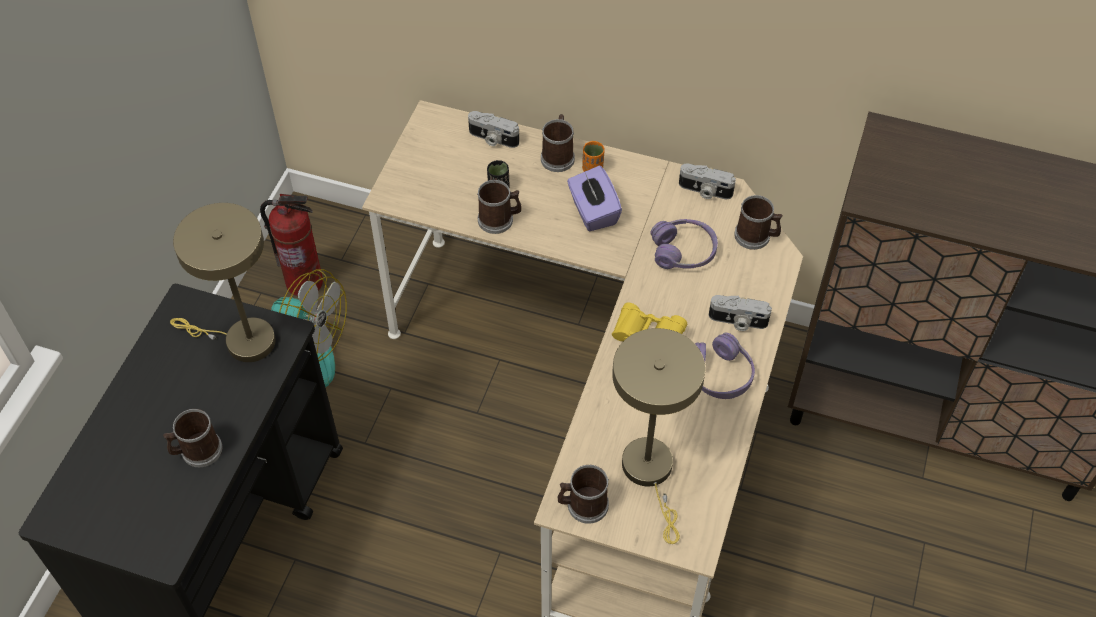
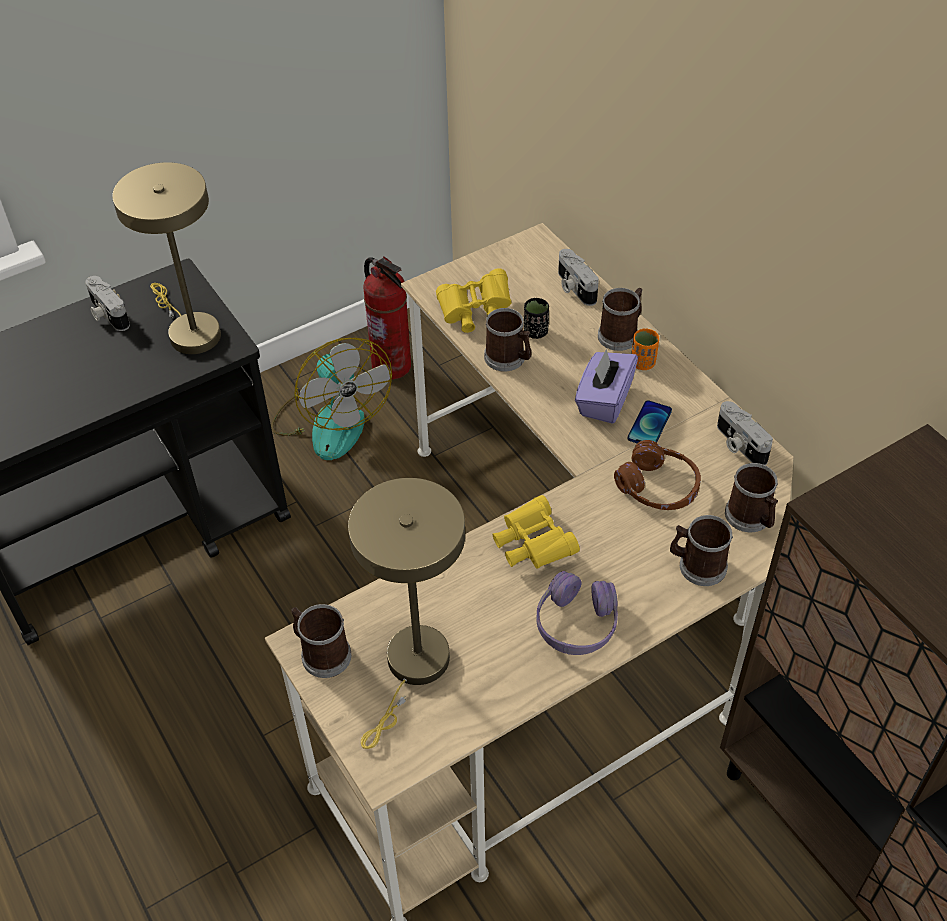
camera: 40 degrees right, 5 degrees down
(197, 451) = (67, 395): mug -> mug (697, 565)
(441, 198) = (475, 313): none -> yellow binoculars
(638, 211) = (649, 425): none -> phone
(683, 251) = (658, 487): purple headphones -> brown headphones
(737, 321) = (647, 586): camera -> camera (107, 314)

